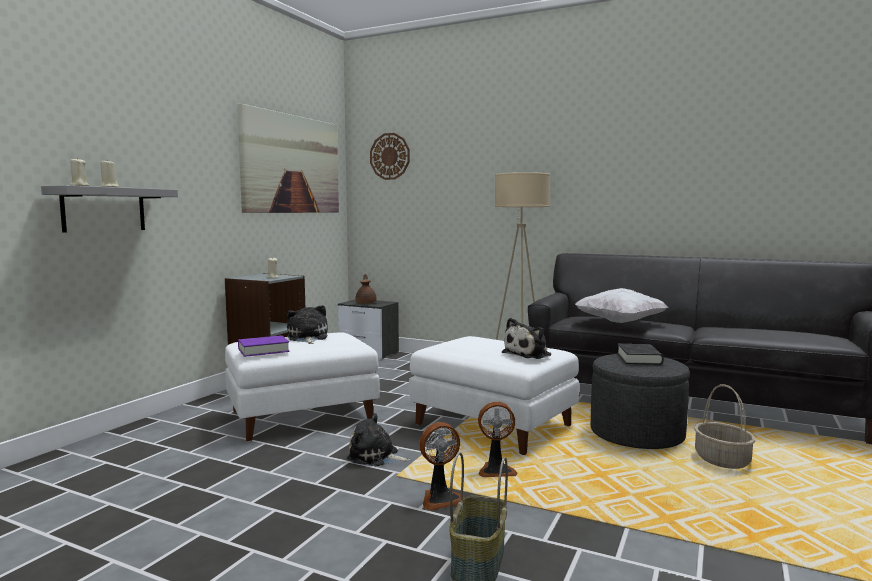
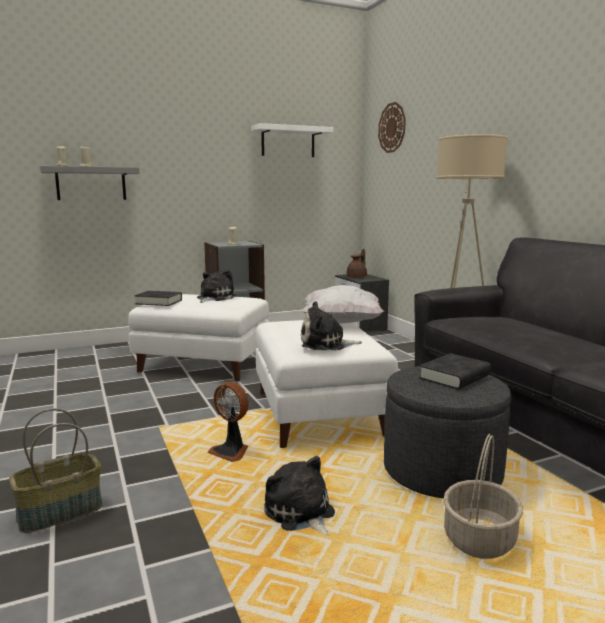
camera: 40 degrees right, 5 degrees up
(263, 350) = (159, 302): purple book -> black book
(291, 164) = (288, 142): picture -> white shelf
(375, 457) = (180, 409): plush toy -> plush toy (301, 514)
(440, 498) = (146, 456): fan -> none
(620, 322) = (501, 330): white pillow -> white pillow (342, 323)

